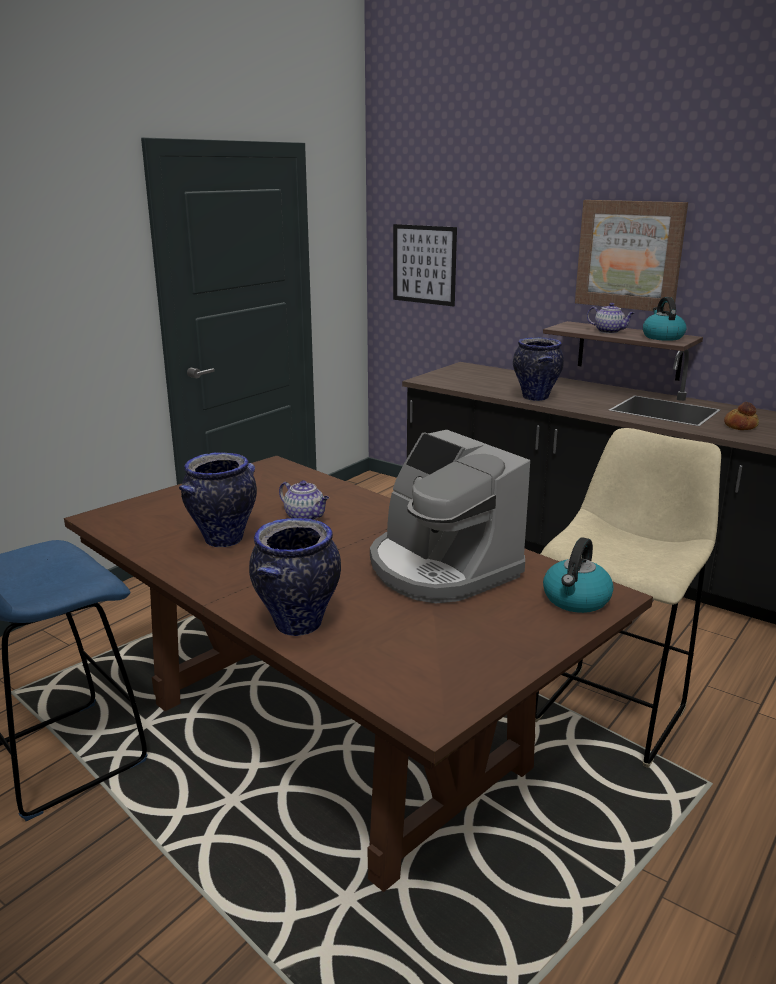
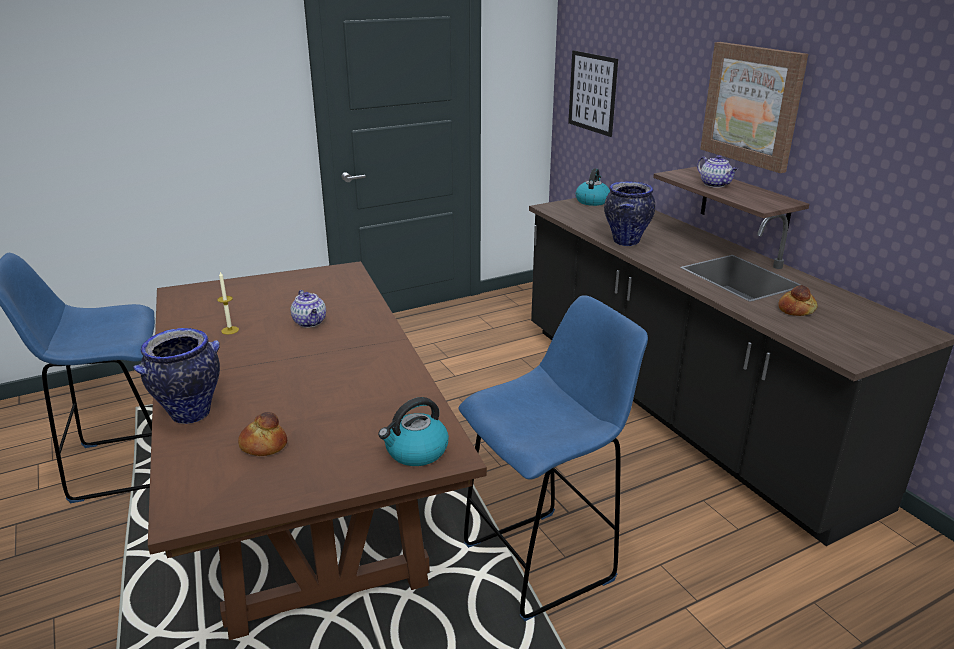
camera: 25 degrees right, 5 degrees up
(223, 541) = (230, 330): vase -> candle
(422, 632) = (263, 445): none -> bread
(441, 568) = (349, 393): coffee machine -> none
(611, 713) = (543, 561): beige stool -> blue stool
(662, 337) = (760, 198): kettle -> kettle (592, 201)

